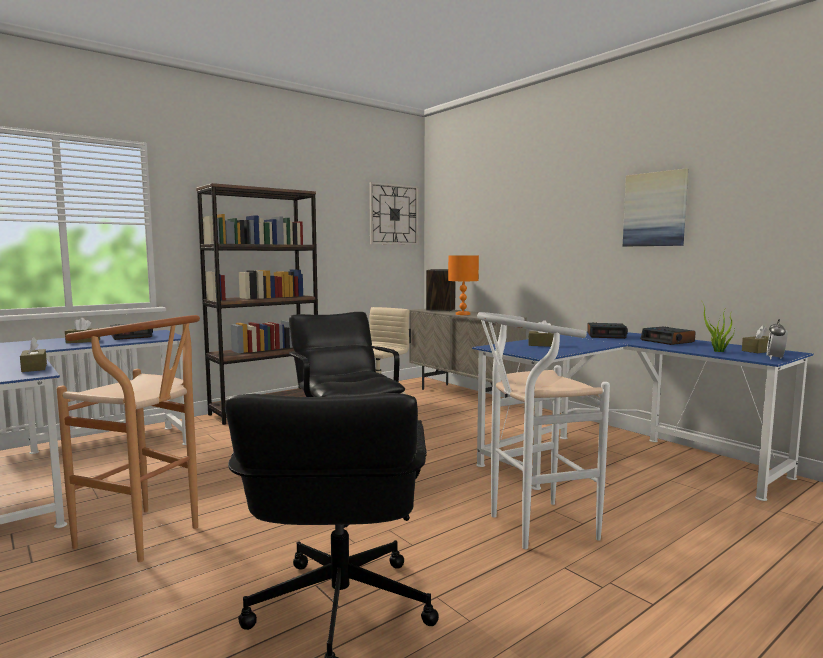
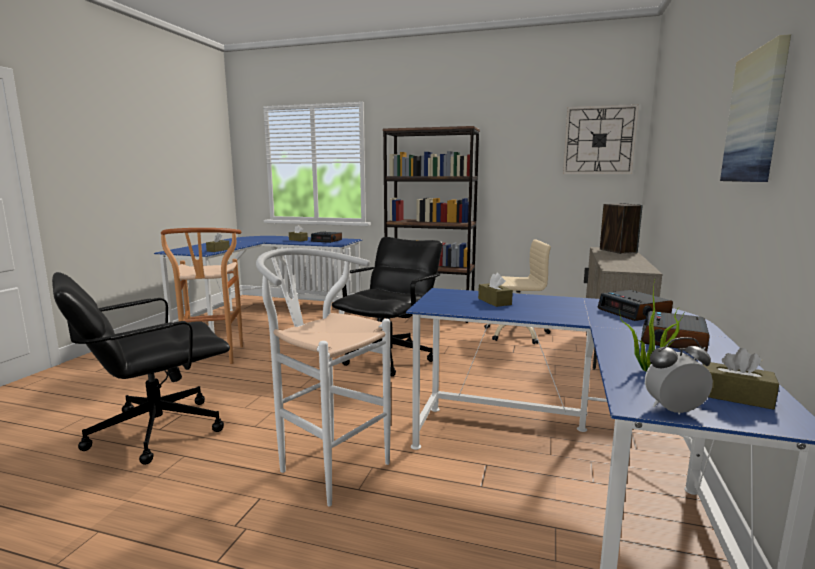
camera: 55 degrees right, 5 degrees up
(462, 314) = (609, 258): orange table lamp -> none

